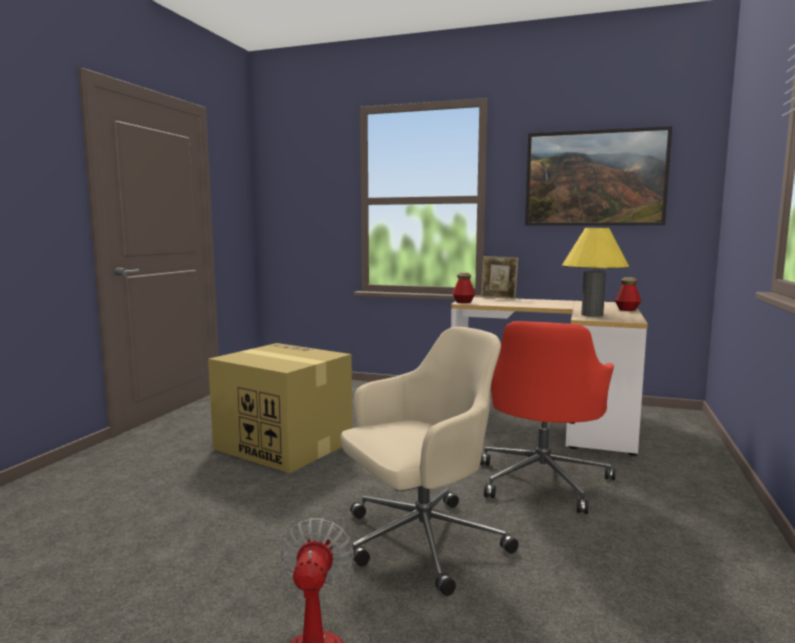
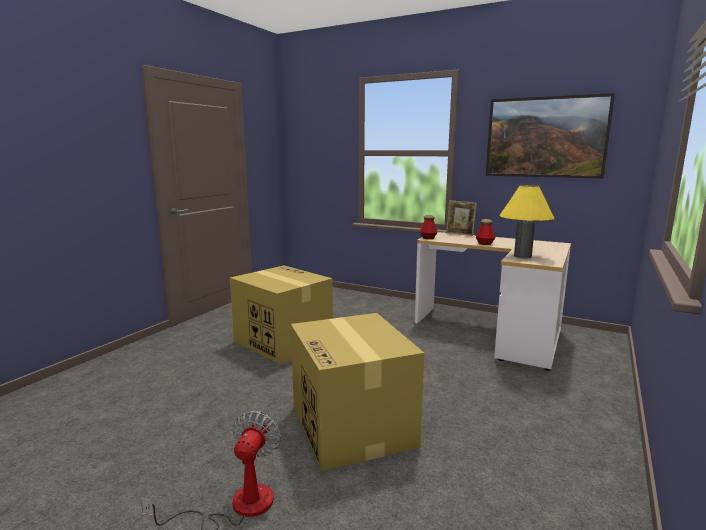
camera: 10 degrees right, 5 degrees up
(420, 542) = (353, 426): beige office chair -> cardboard box
(543, 480) = (465, 385): red office chair -> none
(627, 310) = (557, 251): bottle -> bottle (484, 244)

